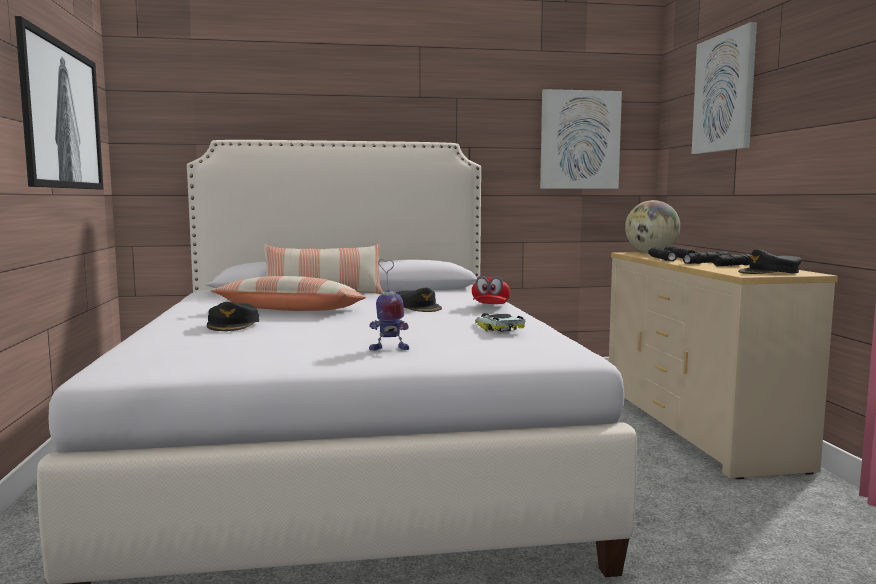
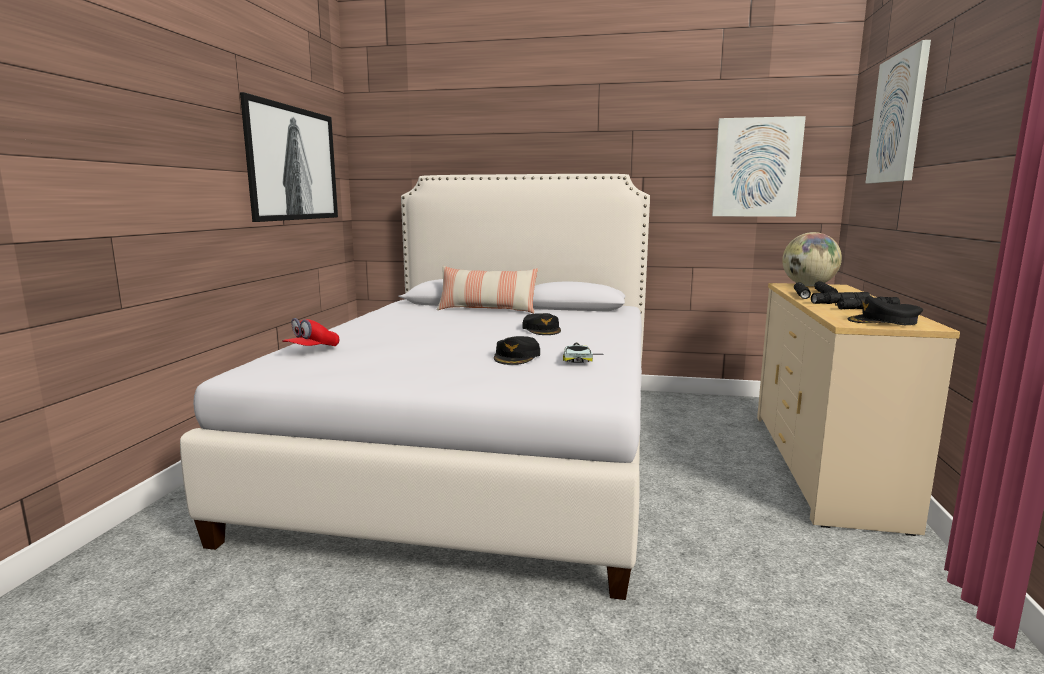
camera: 20 degrees right, 5 degrees up
(233, 324) = (374, 337): black cap -> black cap (517, 357)
(291, 310) = (437, 325): pillow -> none
(388, 349) = (455, 372): toy robot -> none
(490, 307) = (606, 334): red cap -> red cap (312, 350)

